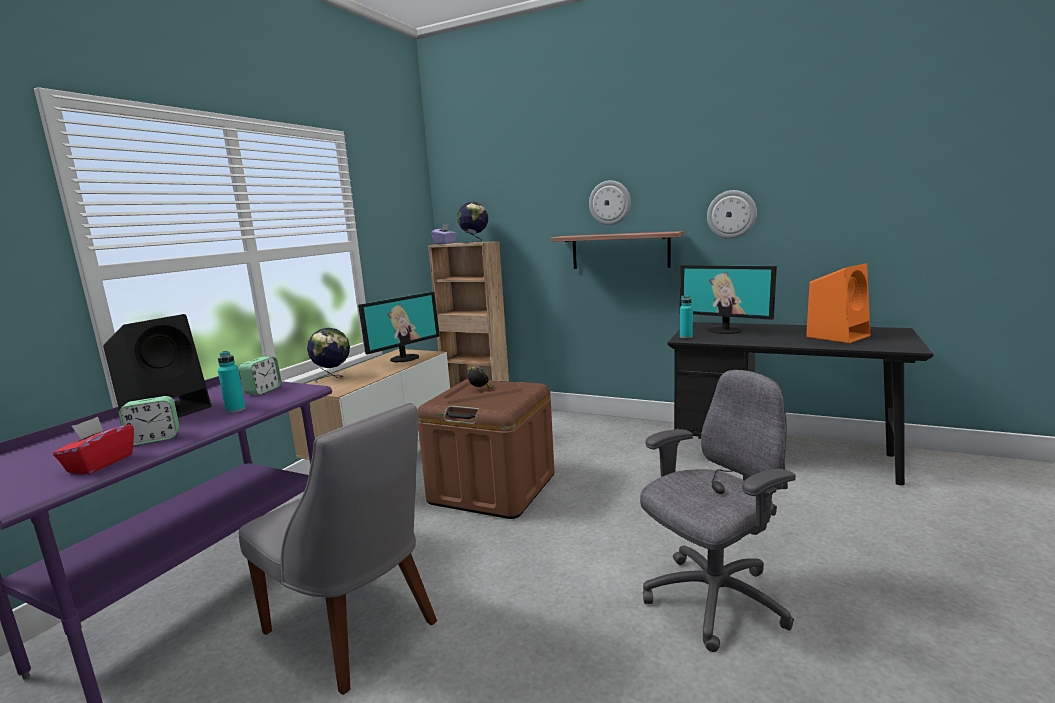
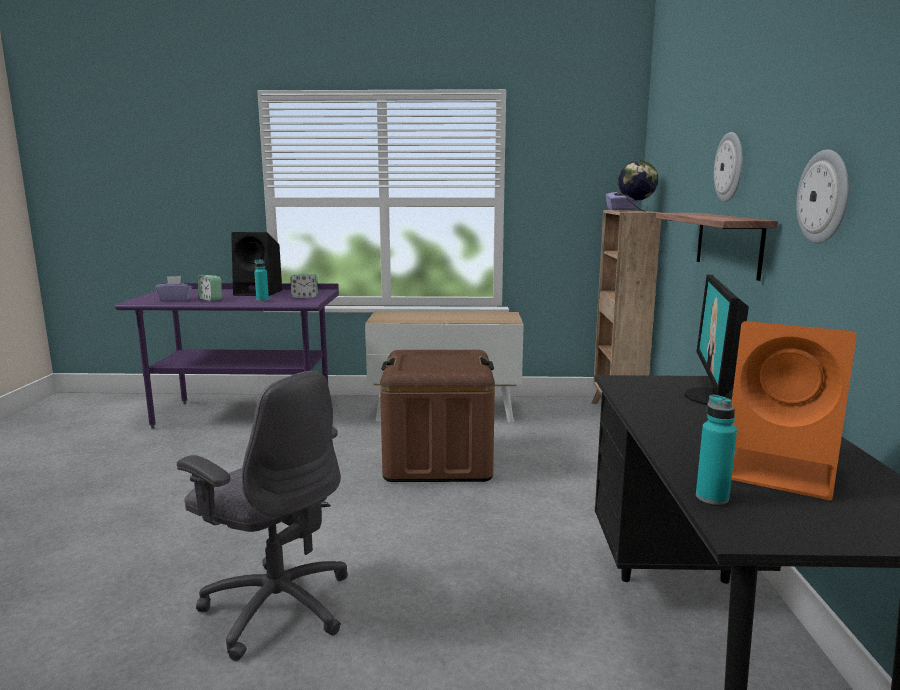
camera: 65 degrees right, 0 degrees up
(100, 464) = (175, 300): red tissue box -> purple tissue box
(333, 378) = (412, 313): globe -> none
(356, 630) = (223, 462): grey chair -> none
(404, 358) = (485, 318): monitor -> none
(480, 390) = (452, 359): alarm clock -> none
(686, 337) = (636, 380): turquoise bottle -> turquoise bottle (712, 497)

